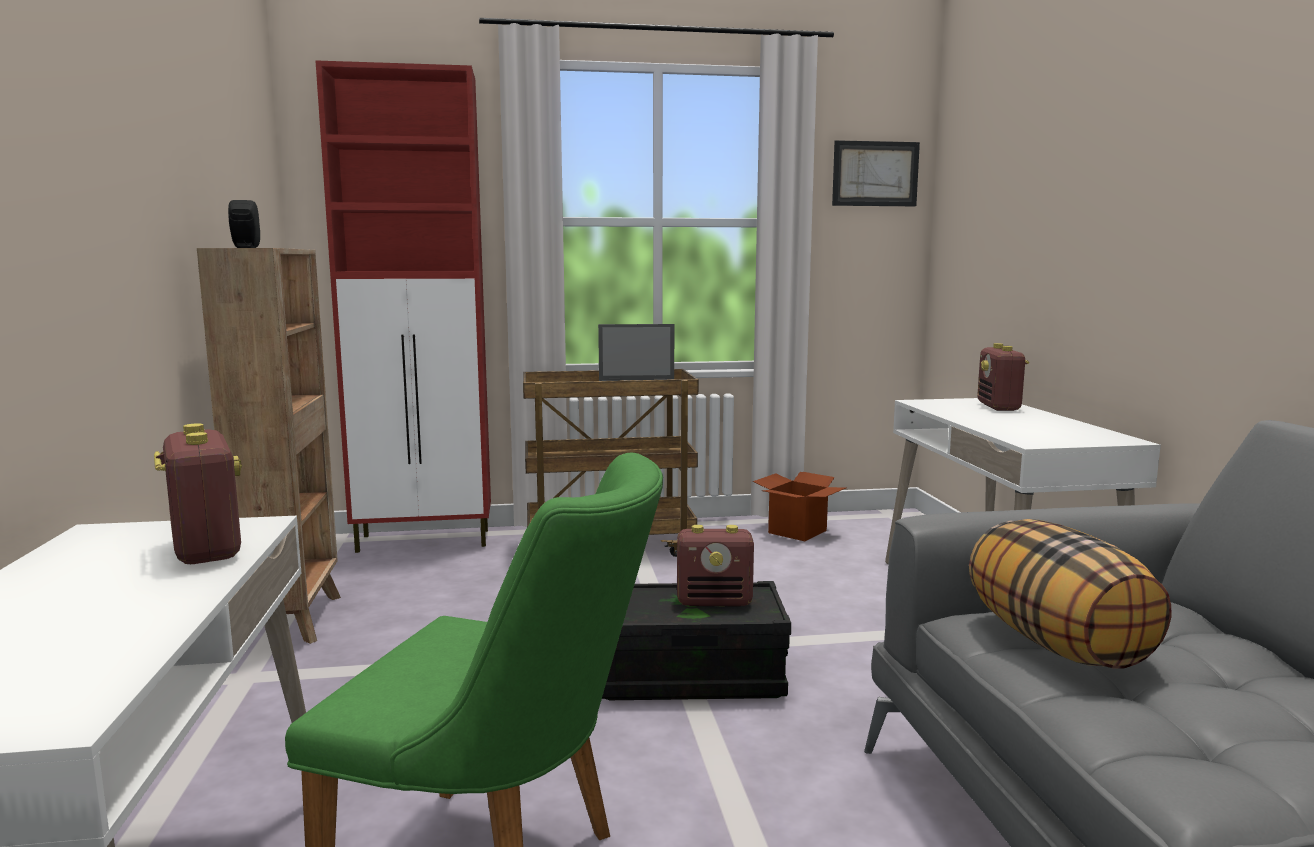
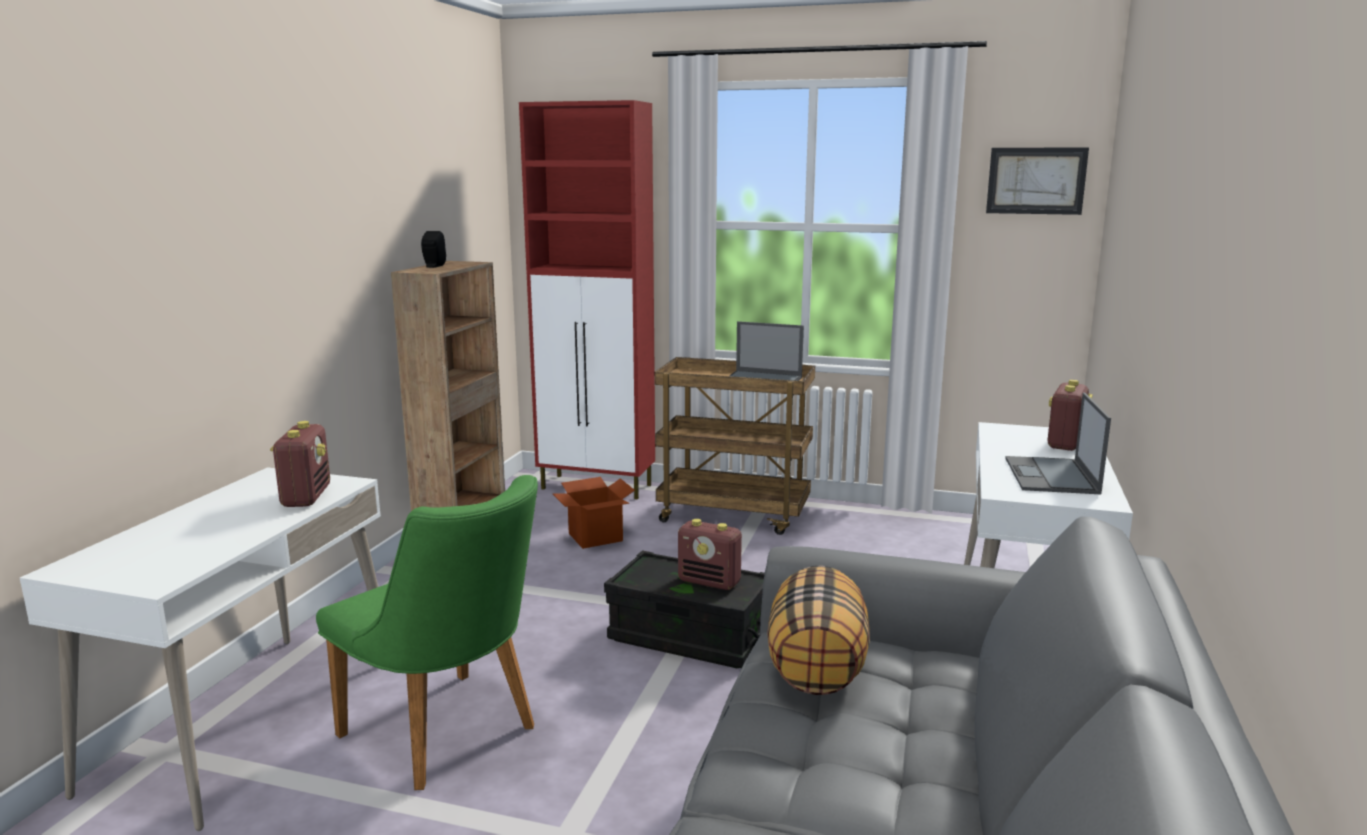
camera: 25 degrees right, 5 degrees up
(797, 531) = (914, 529): cardboard box -> cardboard box (595, 537)
(1042, 428) = (1051, 476): none -> laptop

